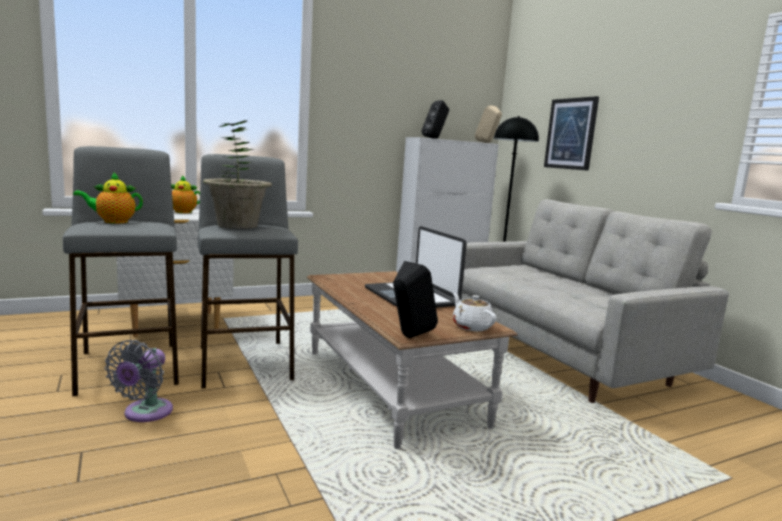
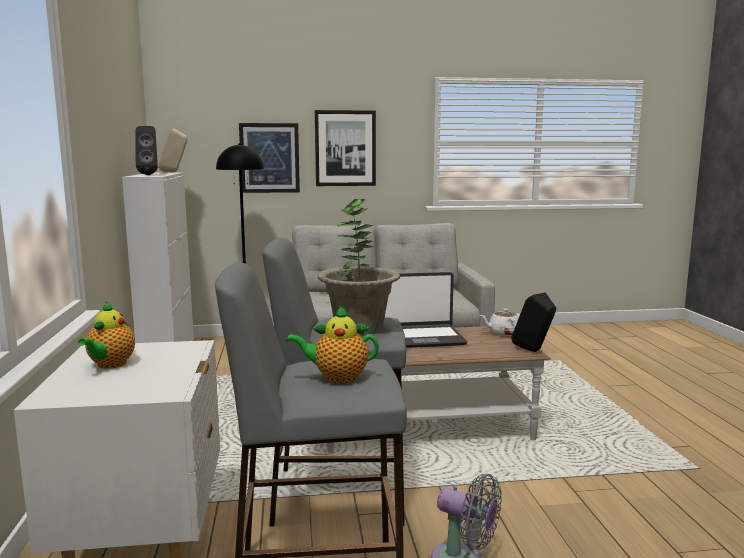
camera: 70 degrees left, 0 degrees up
(113, 221) = (337, 377): teapot -> teapot turned 90 degrees clockwise
(638, 122) = (345, 148): none -> picture

